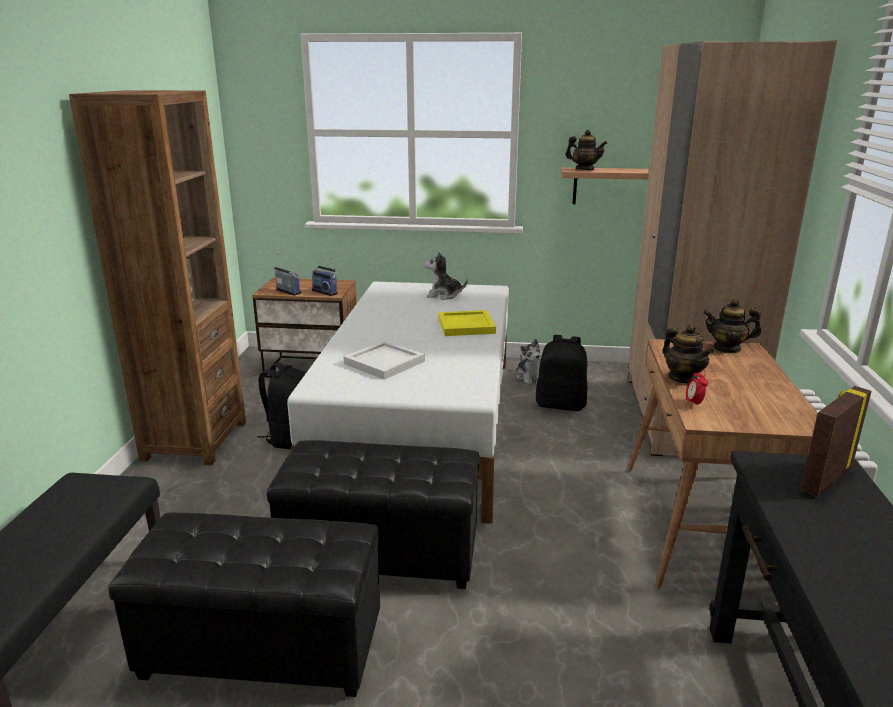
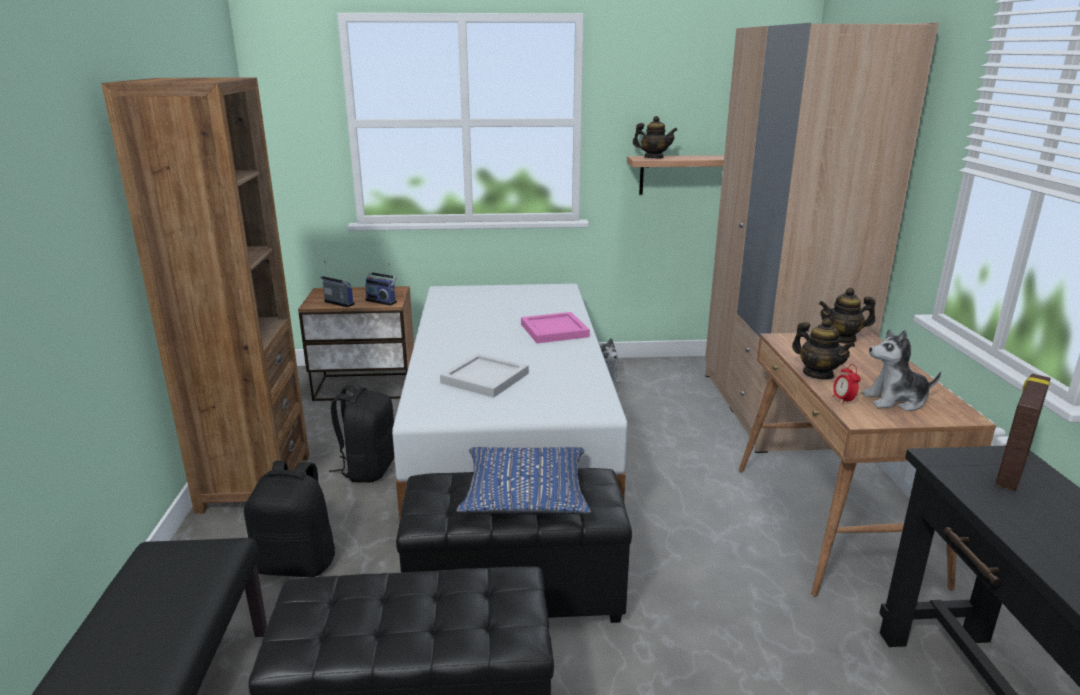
camera: 10 degrees left, 0 degrees up
(388, 464) = (525, 493): none -> blue pillow
(444, 295) = (514, 298): plush toy -> plush toy (895, 400)
(465, 326) = (554, 331): yellow tray -> pink tray
(561, 405) = (647, 406): black backpack -> black backpack (297, 563)

